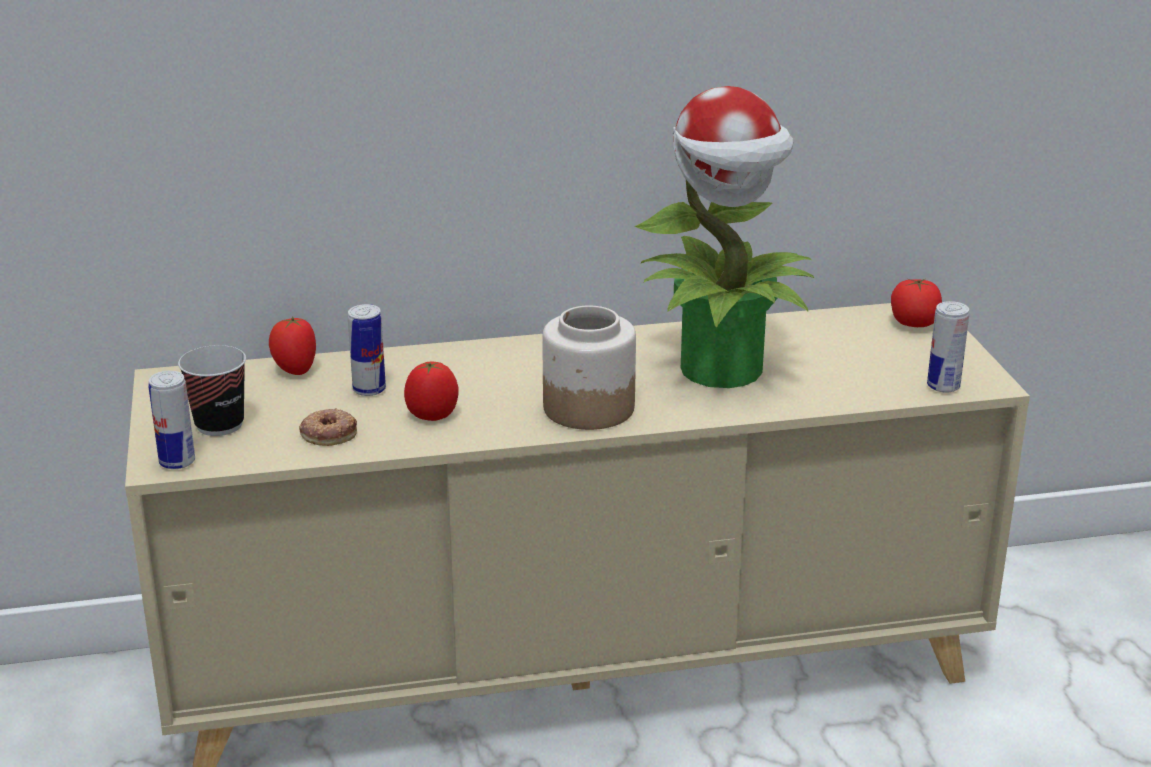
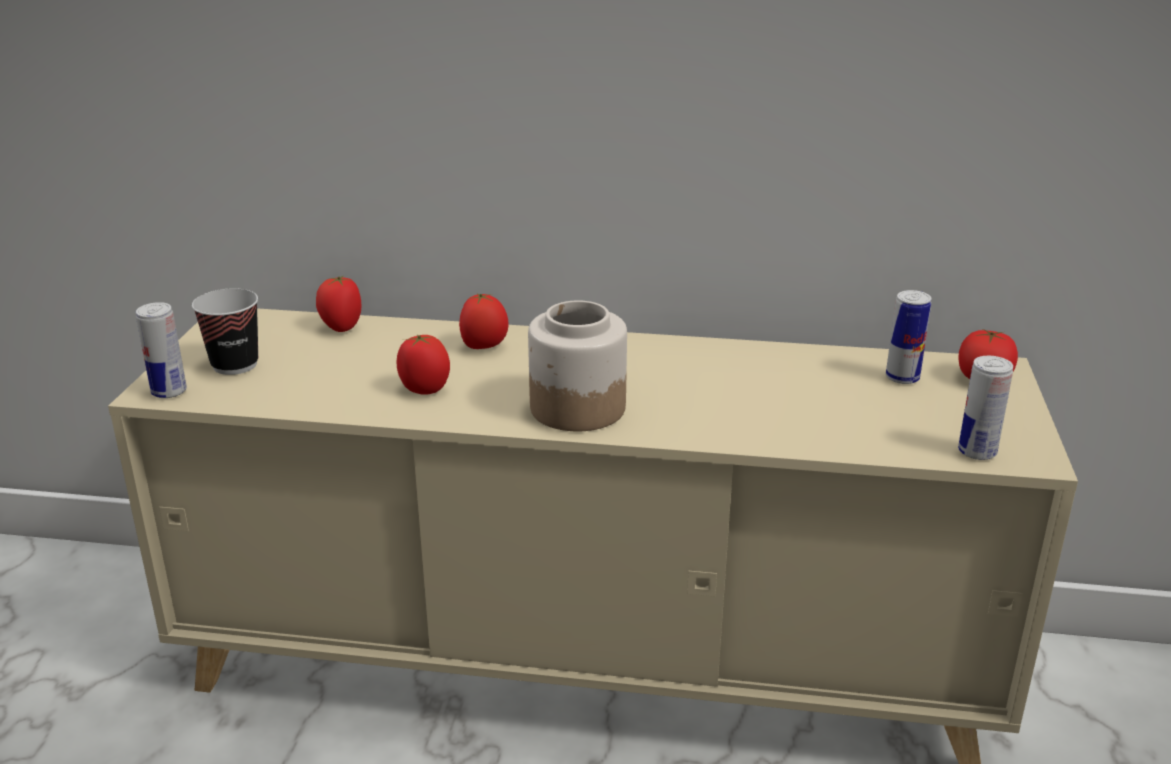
camera: 20 degrees right, 0 degrees up
(329, 433) = (319, 389): donut -> none
(369, 390) = (389, 355): can -> can (902, 378)
(455, 366) = (484, 347): none -> tomato
(723, 370) = (743, 394): potted plant -> none

